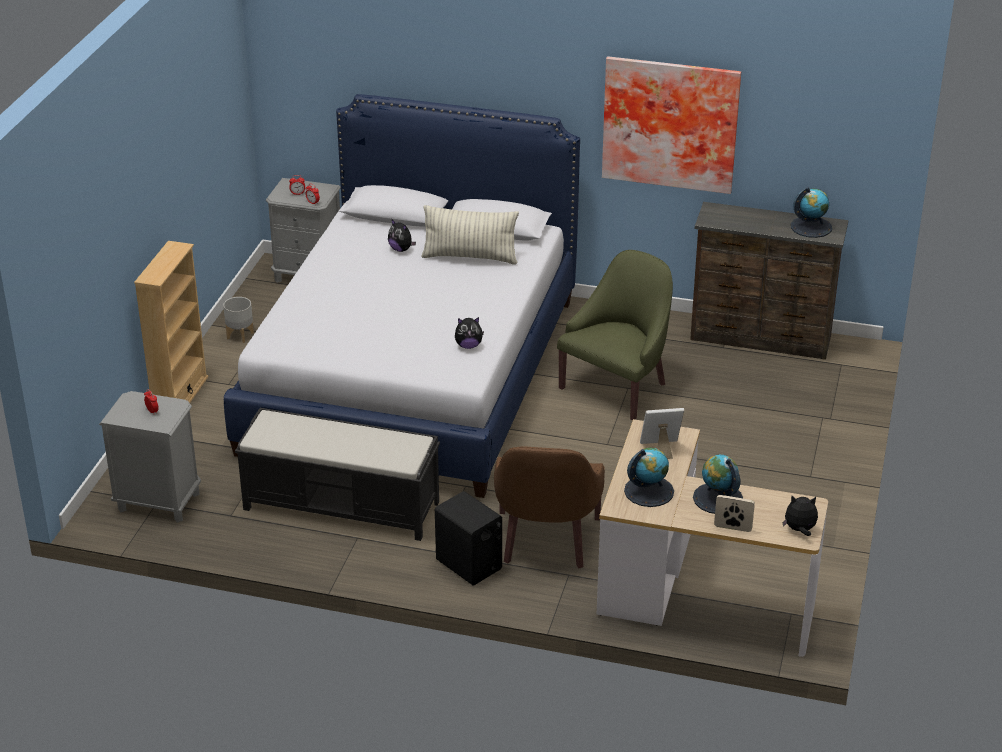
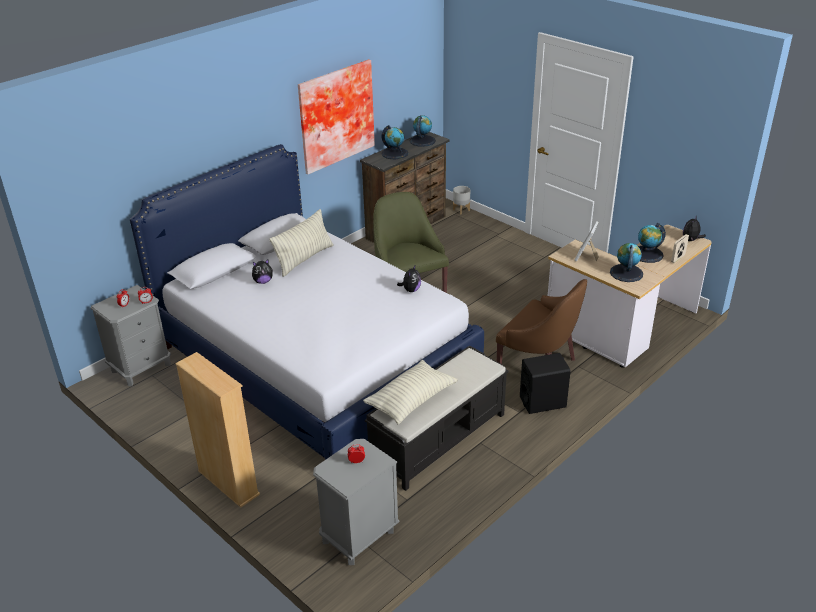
camera: 60 degrees left, 0 degrees up
(240, 335) = (181, 425): grey planter -> grey planter (461, 210)
(303, 427) = (411, 400): none -> pillow
(749, 219) = (394, 153): none -> globe

